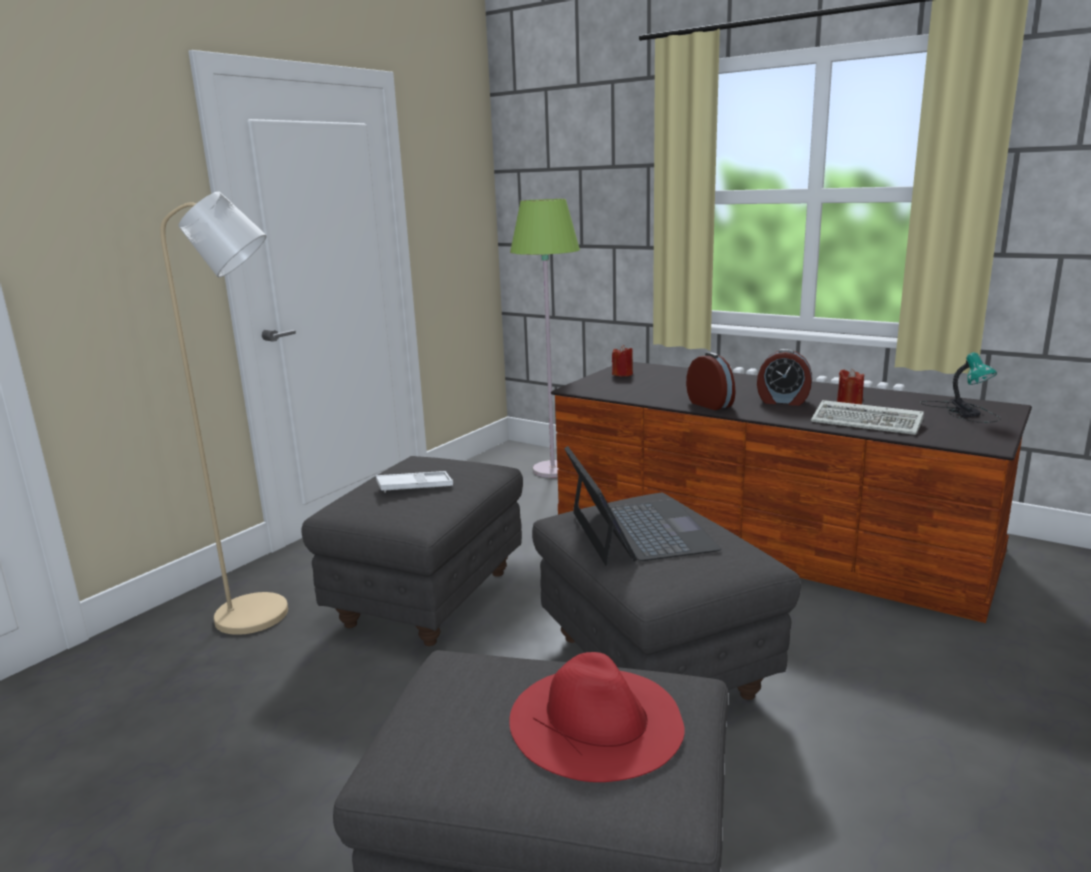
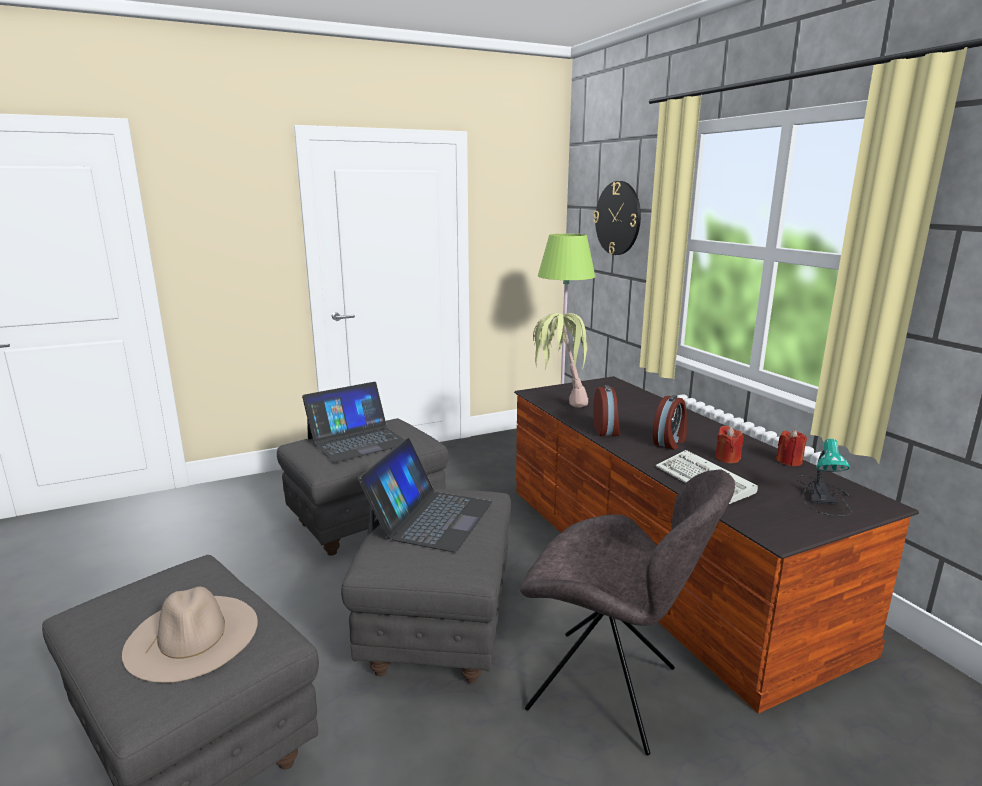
camera: 30 degrees right, 0 degrees up
(266, 614) = (276, 501): beige floor lamp -> none
(415, 486) = (357, 441): white tray -> laptop
(587, 178) = (618, 218): none -> wall clock
(596, 720) = (192, 635): red hat -> beige hat
(619, 391) = (559, 402): none -> potted plant
(622, 374) = (589, 388): red candle -> red candle (789, 461)
(783, 401) = (670, 442): alarm clock -> alarm clock turned 105 degrees counterclockwise
(868, 654) = (609, 691): none -> grey chair

